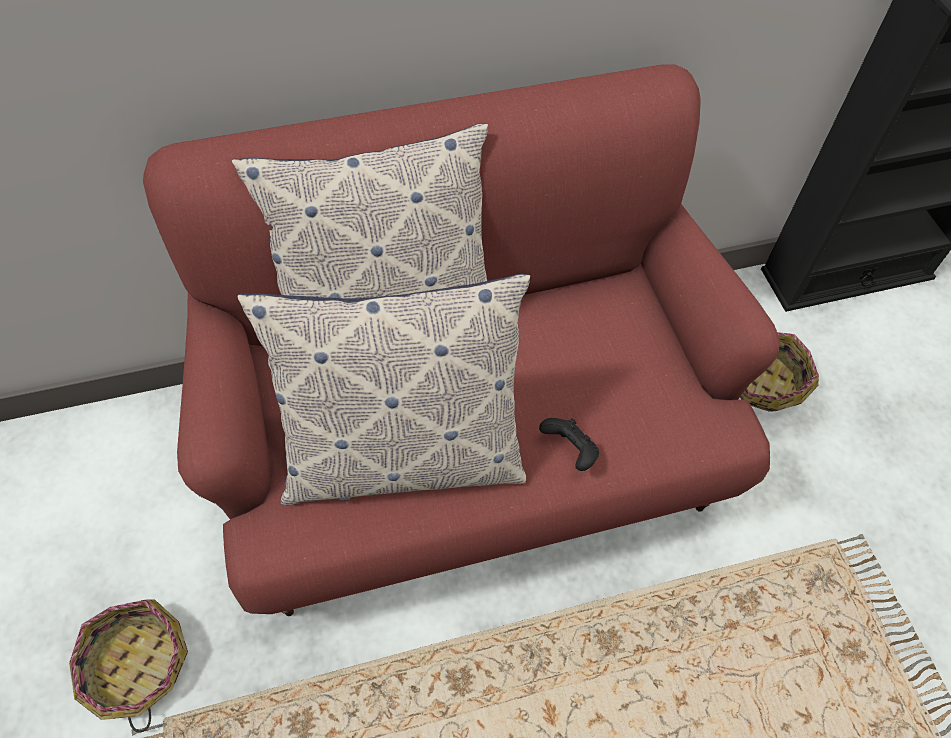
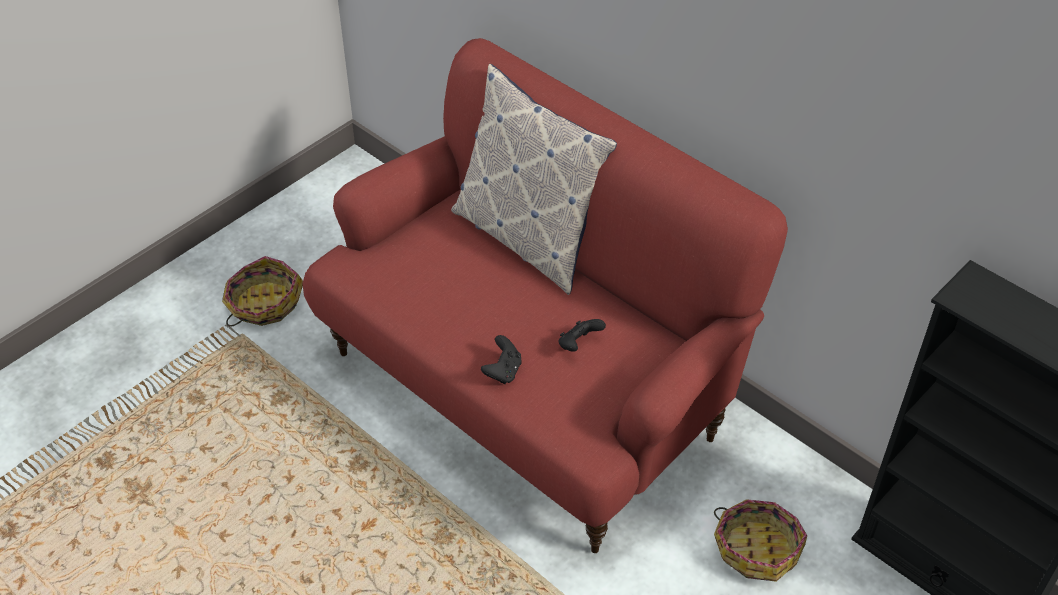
camera: 60 degrees right, 10 degrees down
(402, 457) = (434, 294): pillow -> none
(577, 361) = (579, 345): none -> black game controller

